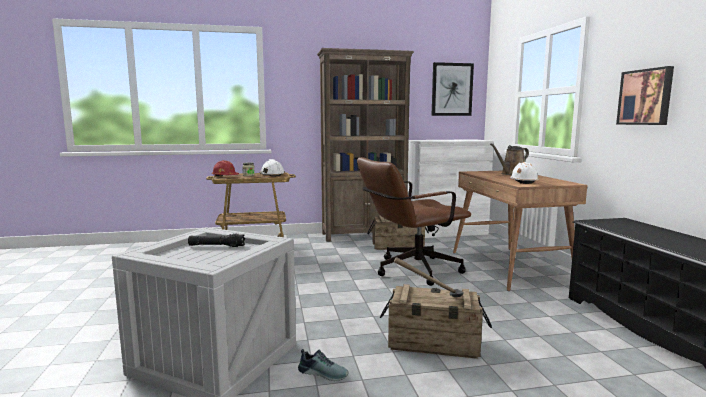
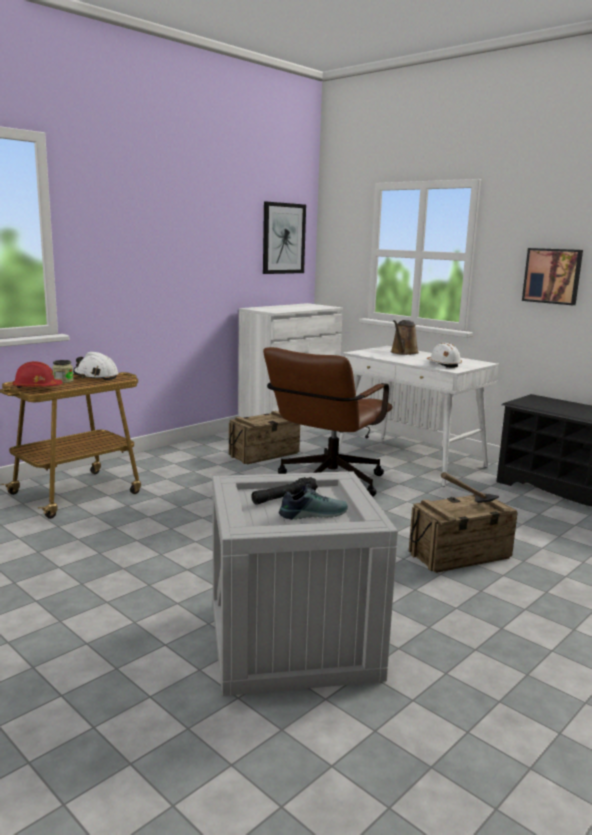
camera: 35 degrees left, 5 degrees up
(323, 373) = (417, 614): shoe -> shoe (312, 514)
(364, 235) = (201, 446): brown bookcase -> none
(510, 267) = (411, 460): brown desk -> white desk

